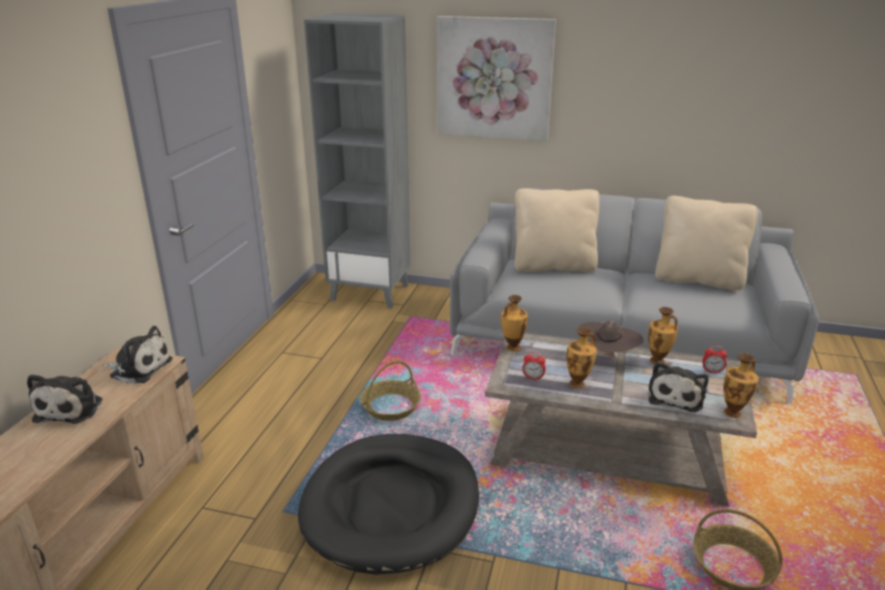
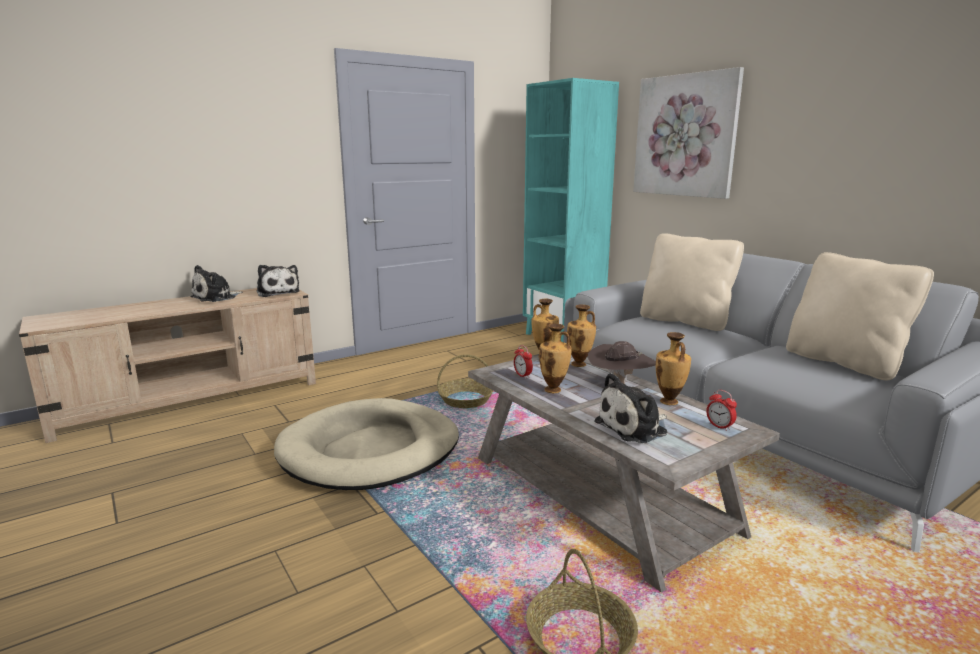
camera: 40 degrees right, 10 degrees down
(370, 292) = (563, 337): grey bookcase -> turquoise bookcase
(391, 505) = (370, 450): black dog bed -> beige dog bed
(733, 413) = (677, 459): vase -> vase (579, 364)

